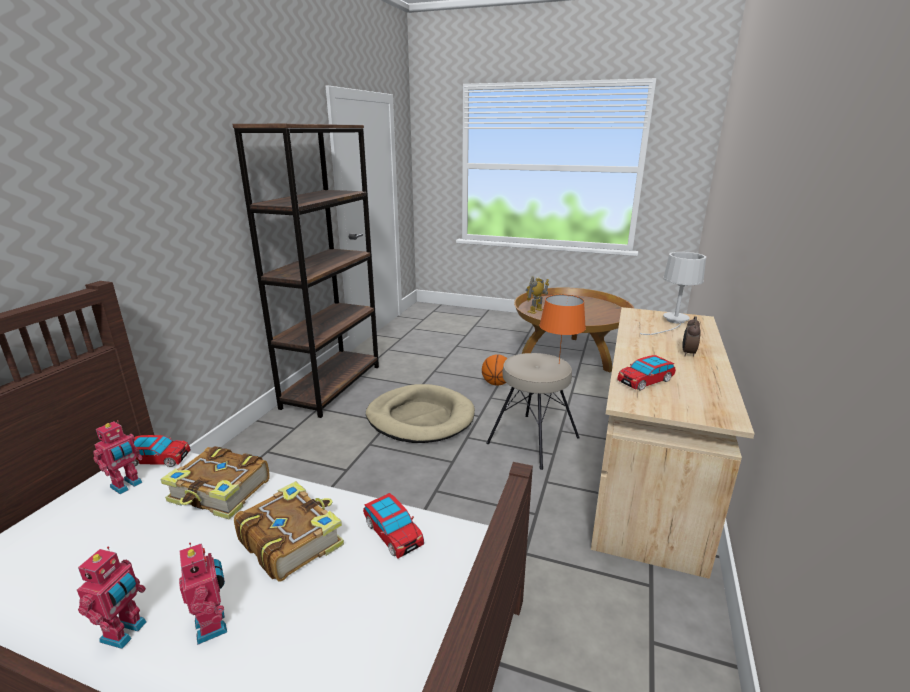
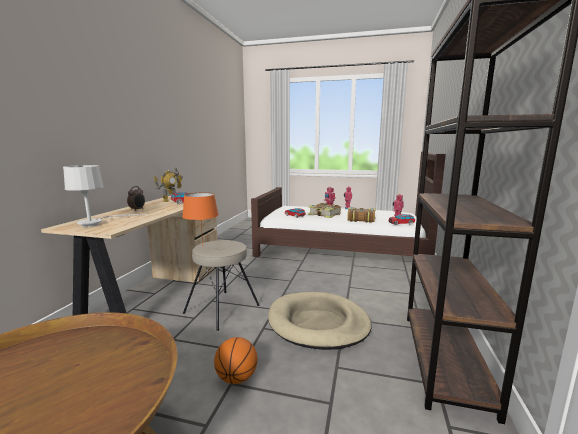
camera: 175 degrees right, 10 degrees down
(535, 311) = (123, 393): toy robot -> toy robot (170, 200)

